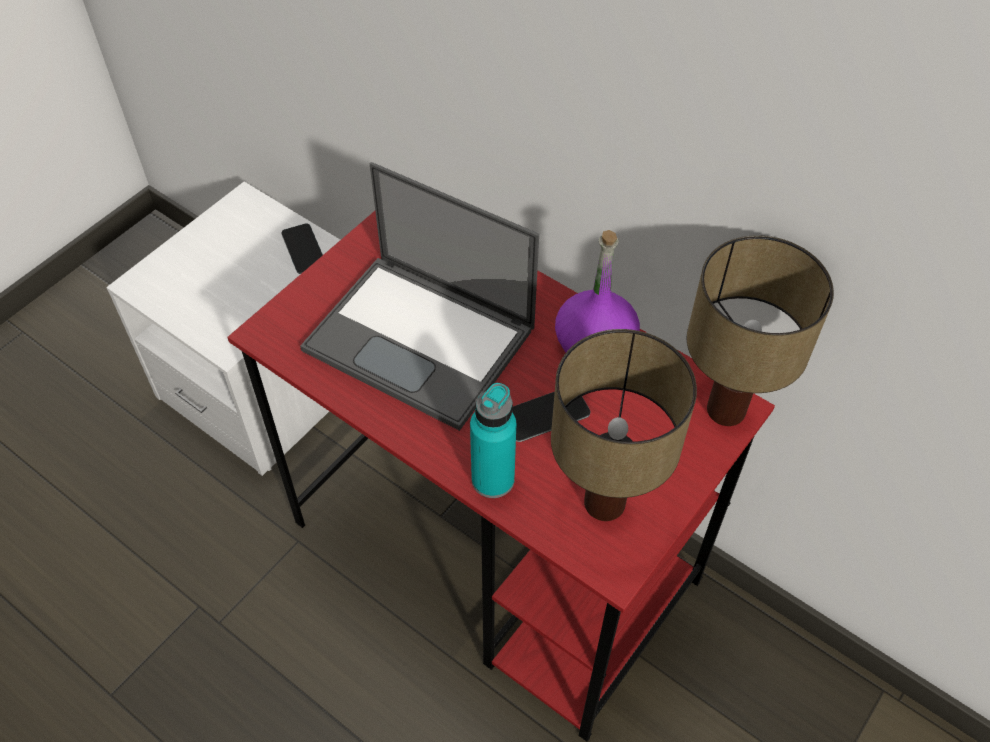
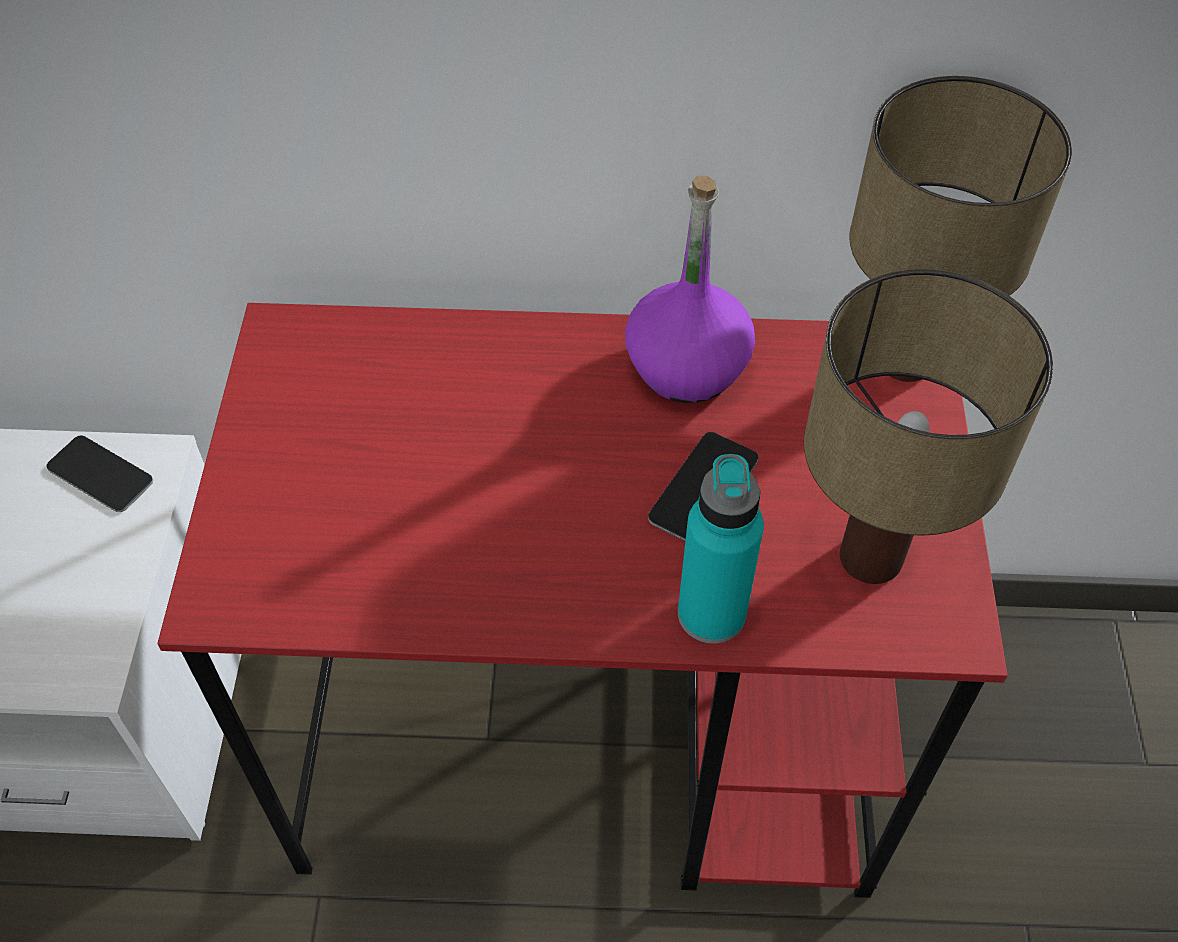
camera: 35 degrees left, 0 degrees up
(422, 339) = (457, 483): laptop -> none

